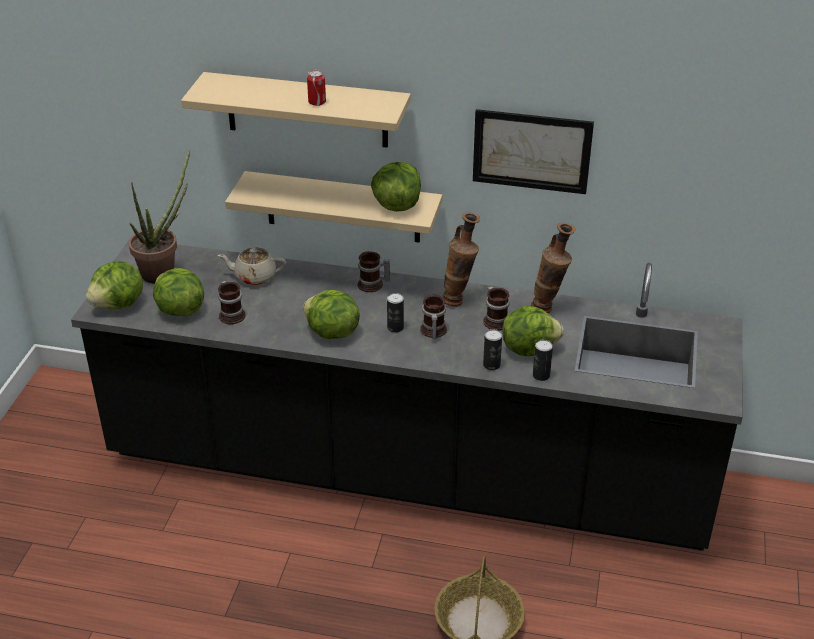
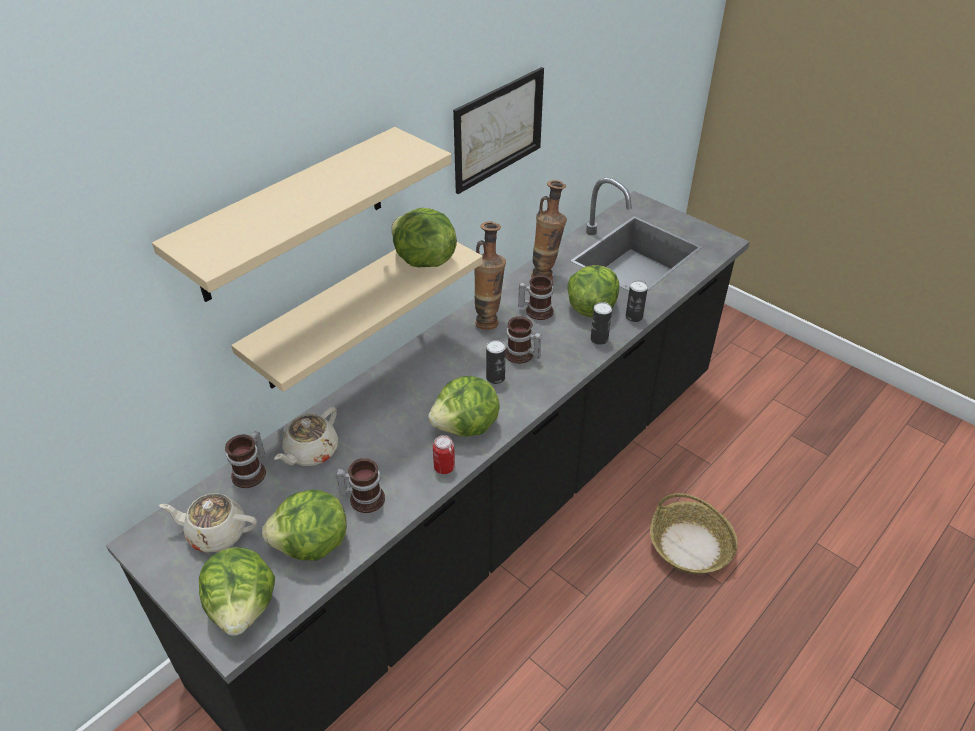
camera: 60 degrees left, 5 degrees up
(164, 271) = (216, 533): potted plant -> beige teapot
(317, 102) = (346, 185): can -> can (444, 467)
(373, 285) = (413, 366): mug -> mug (252, 472)

